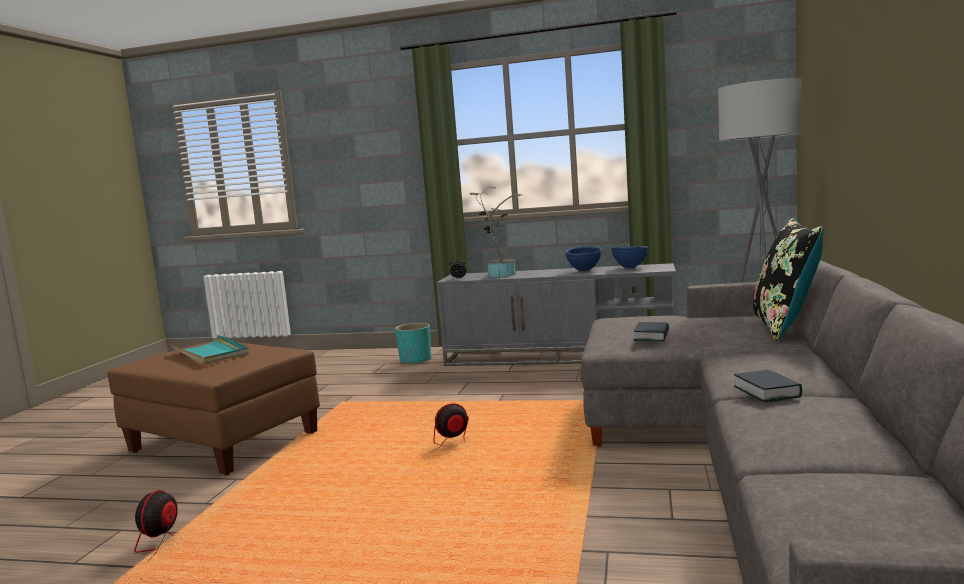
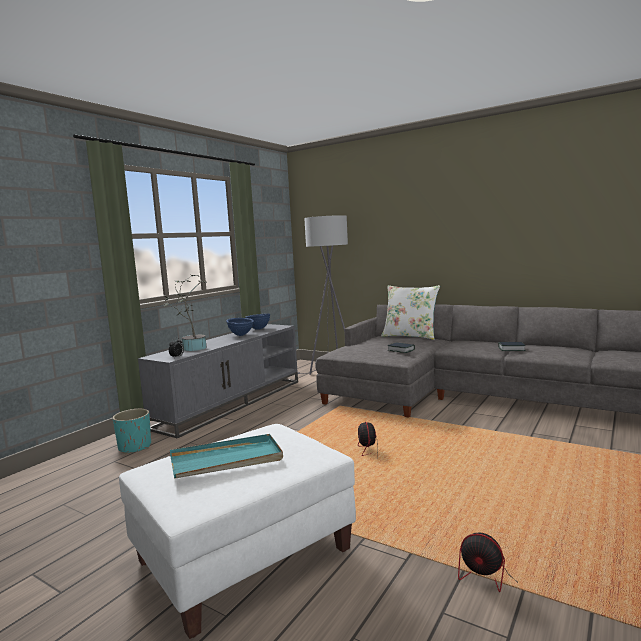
camera: 70 degrees left, 0 degrees up
(224, 442) = (244, 557): brown ottoman -> white ottoman
(785, 326) = (410, 336): black pillow -> white pillow

